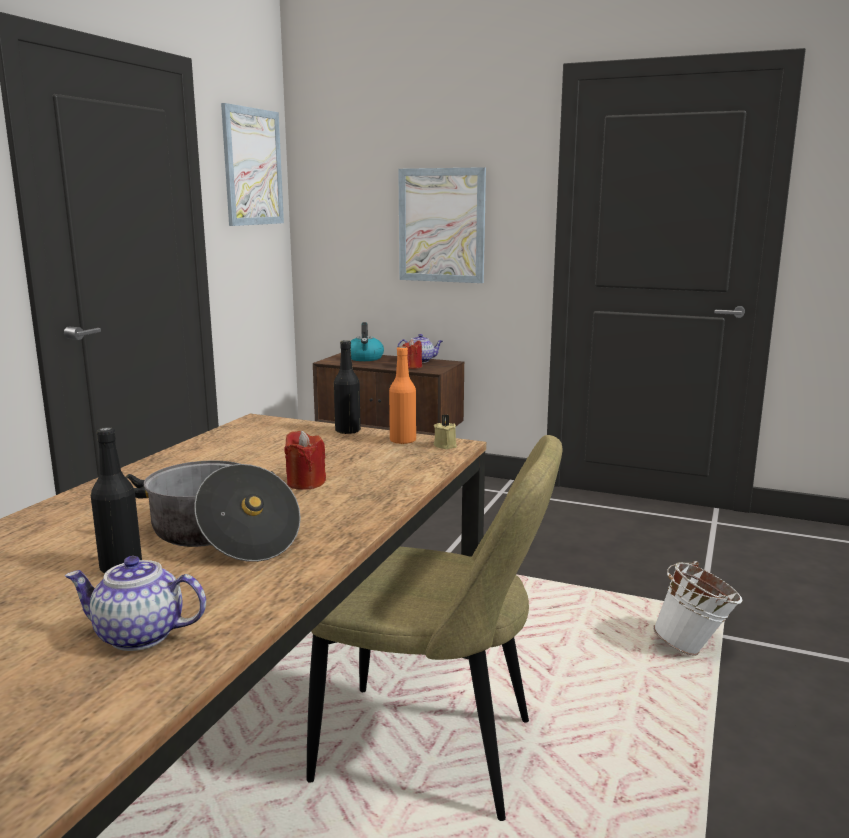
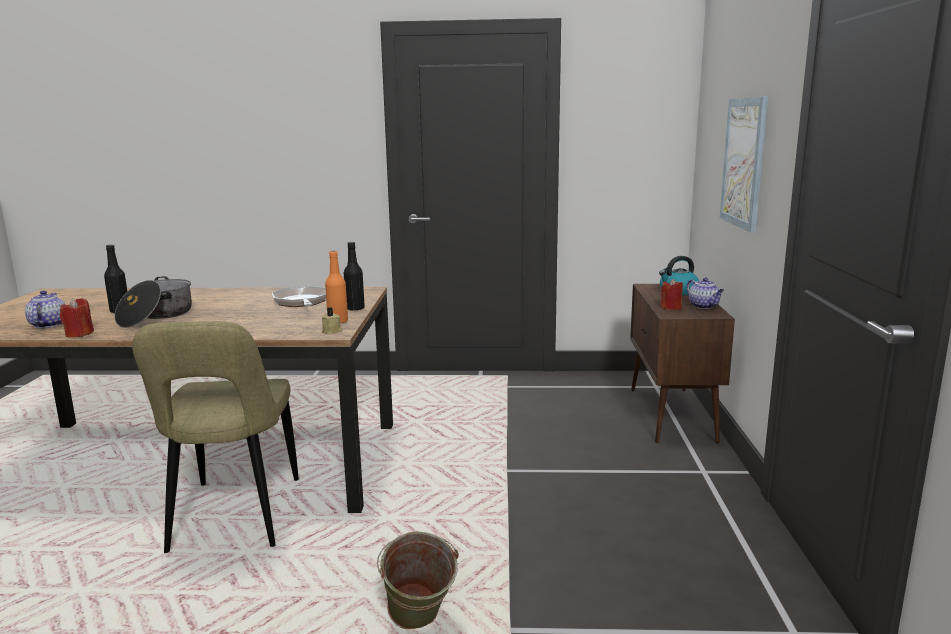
camera: 70 degrees right, 0 degrees up
(252, 167) = (636, 101): picture -> none
(273, 451) = (301, 302): none -> frying pan
(305, 483) = (240, 316): red candle -> red candle (79, 334)
(694, 648) = (419, 627): white bucket -> green bucket

